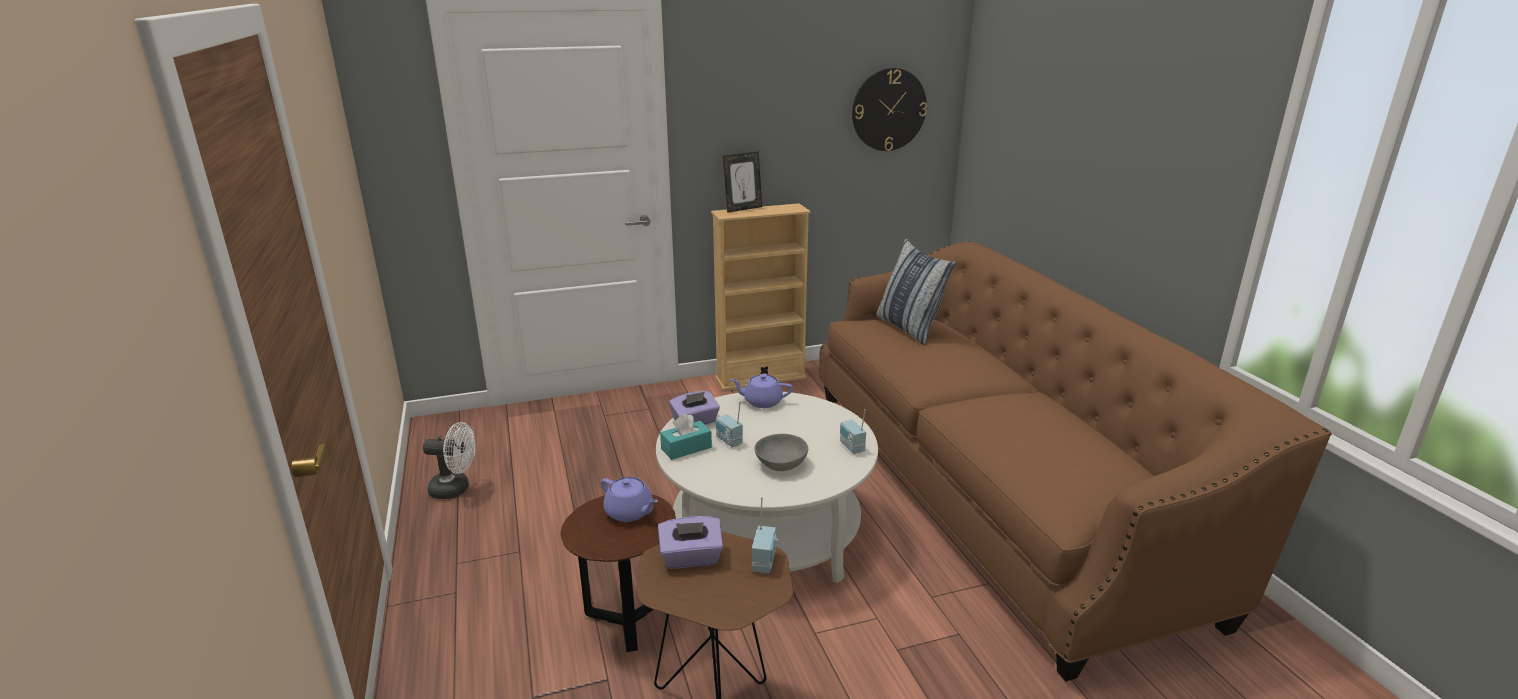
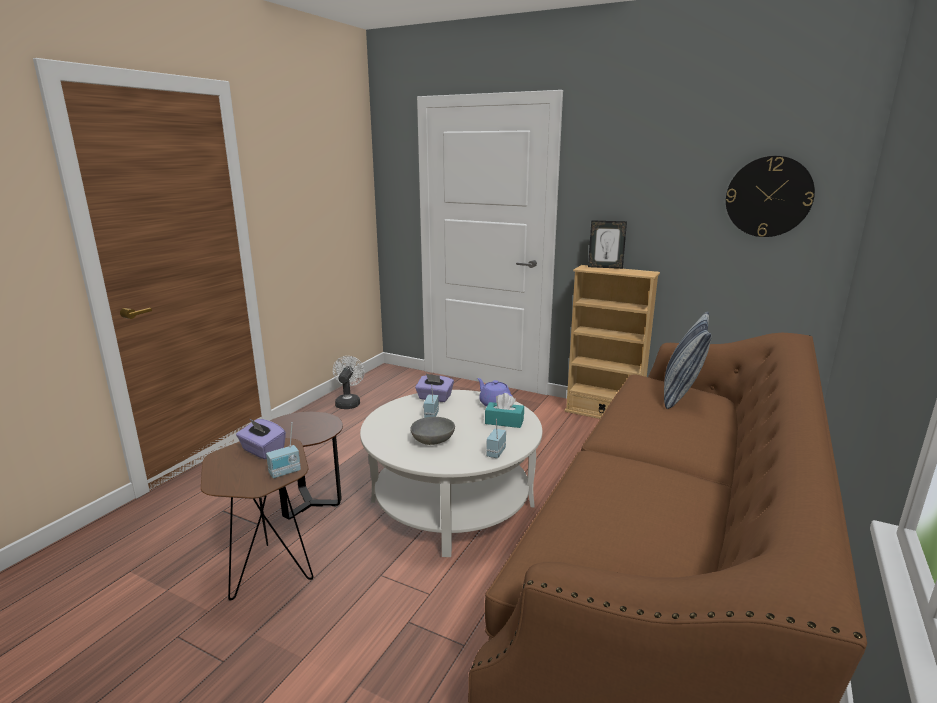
camera: 45 degrees right, 5 degrees down
(456, 489) = (348, 402): white fan -> white fan turned 135 degrees counterclockwise
(630, 512) = (315, 425): purple teapot -> none
(686, 448) = (402, 408): turquoise tissue box -> turquoise tissue box (504, 421)

